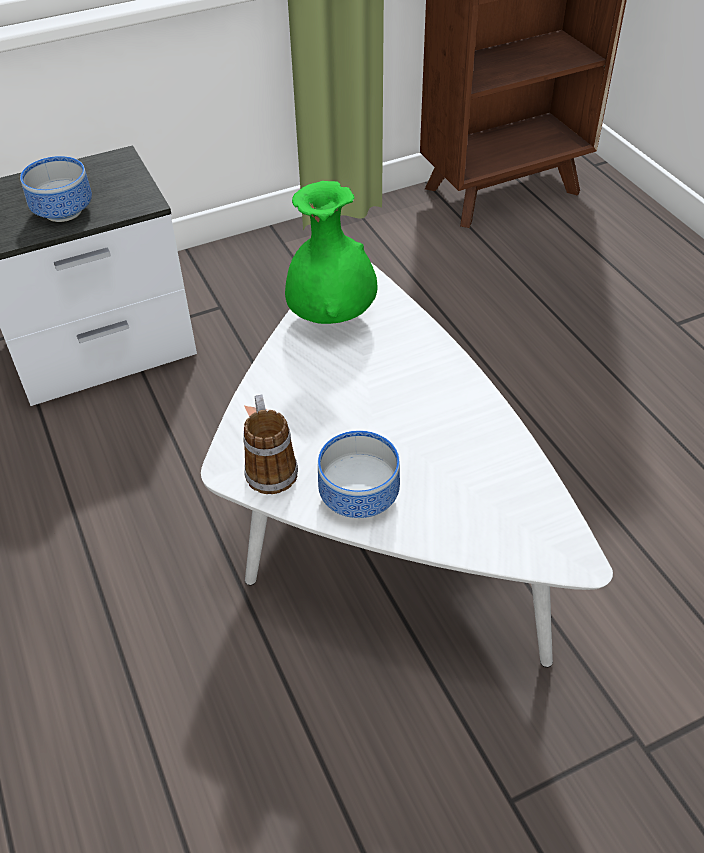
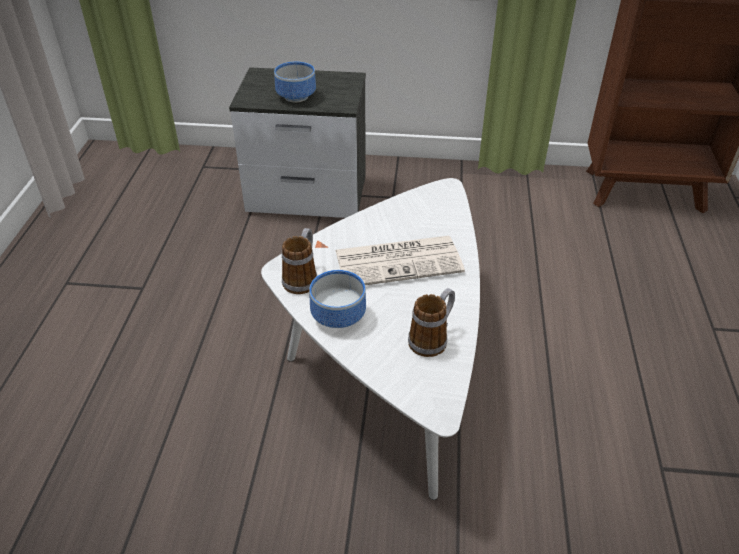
camera: 30 degrees right, 5 degrees down
(332, 317) = (411, 211): green vase -> none
(373, 389) = (400, 261): none -> newspaper
(493, 472) = (432, 339): none -> mug

